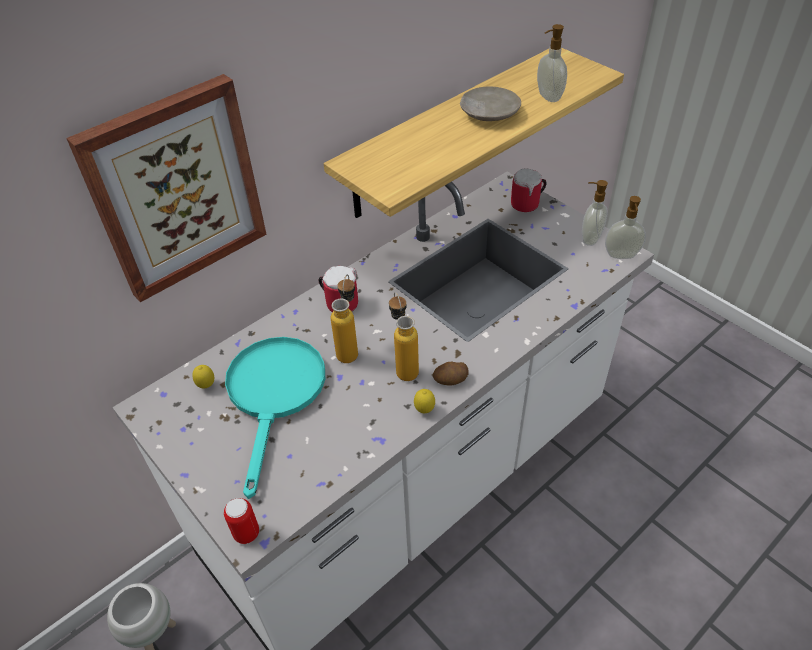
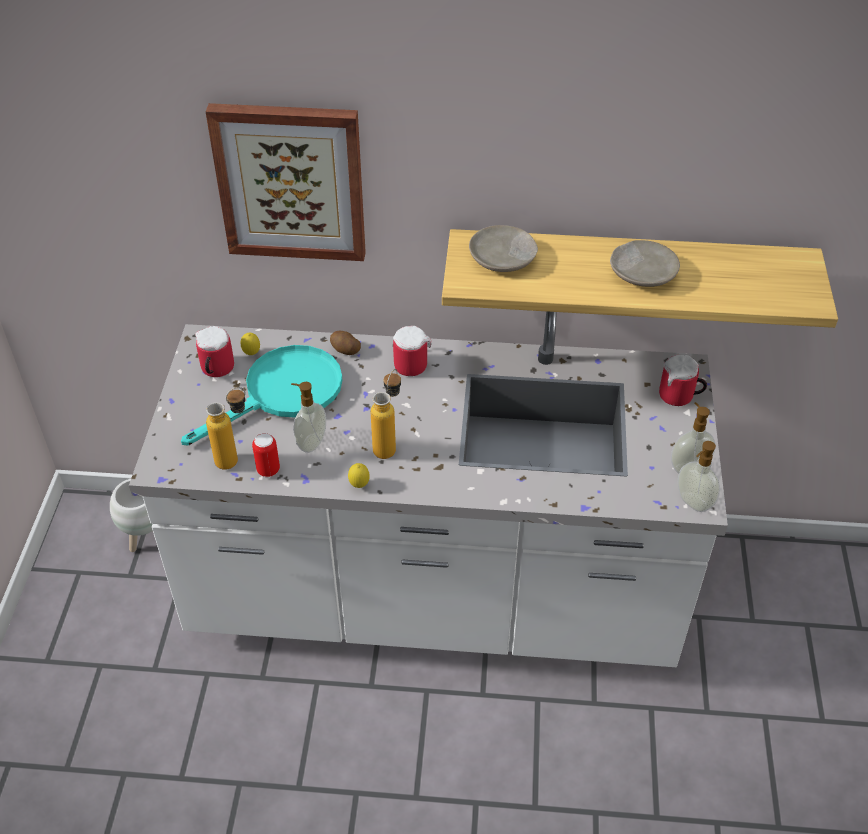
camera: 45 degrees right, 0 degrees up
(190, 421) = (215, 370): none -> mug
(246, 533) = (159, 465): can -> can (268, 470)
(350, 349) = (370, 402): bottle -> bottle (235, 458)
(391, 158) = (503, 258): none -> beige plate
(451, 380) = (406, 481): potato -> potato (345, 350)
(548, 97) = (720, 292): soap dispenser -> soap dispenser (310, 442)

